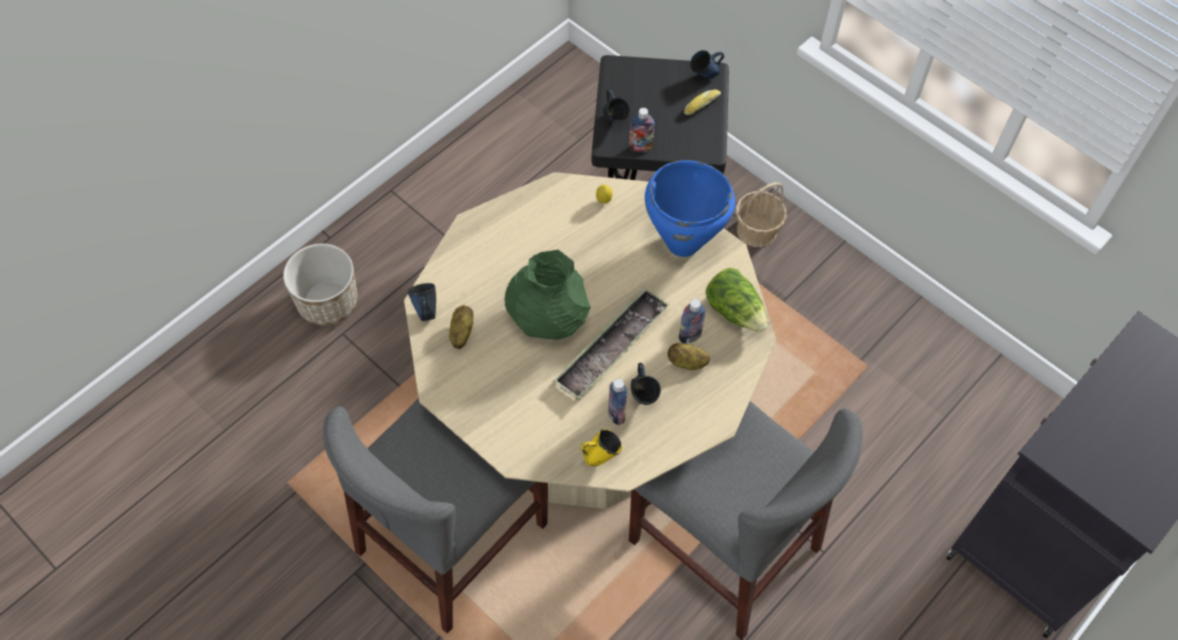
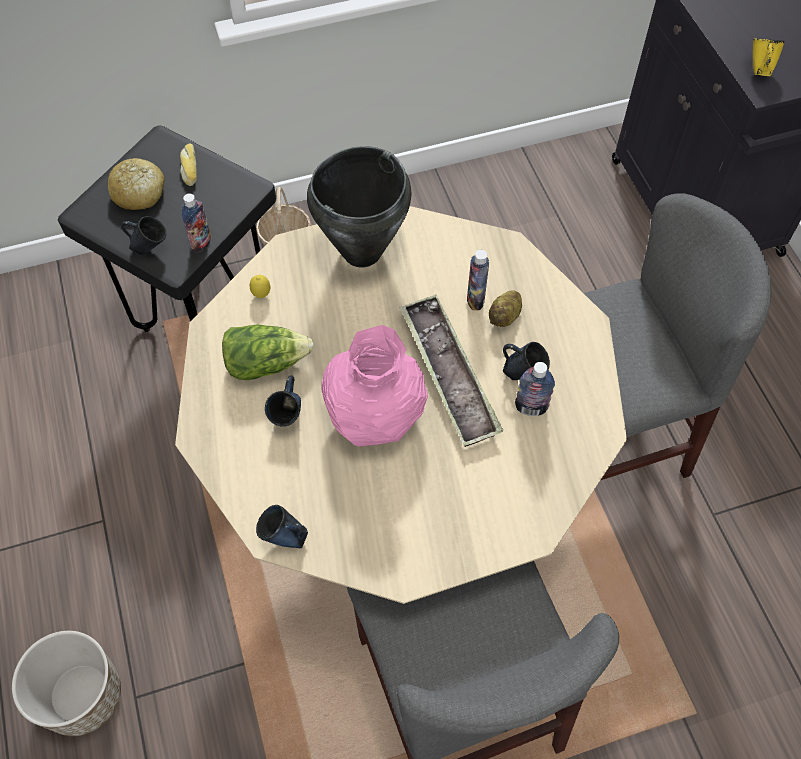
camera: 60 degrees left, 0 degrees up
(461, 332) = (339, 513): potato -> none
(547, 318) = (375, 417): green vase -> pink vase
(600, 457) = (574, 447): yellow mug -> yellow mug (759, 71)
(657, 87) = (139, 192): none -> bread
(682, 242) = (361, 252): blue cooking pot -> black cooking pot
(705, 76) = (158, 148): blue mug -> blue mug (288, 416)
(735, 311) = (469, 248): lettuce -> lettuce (265, 363)

